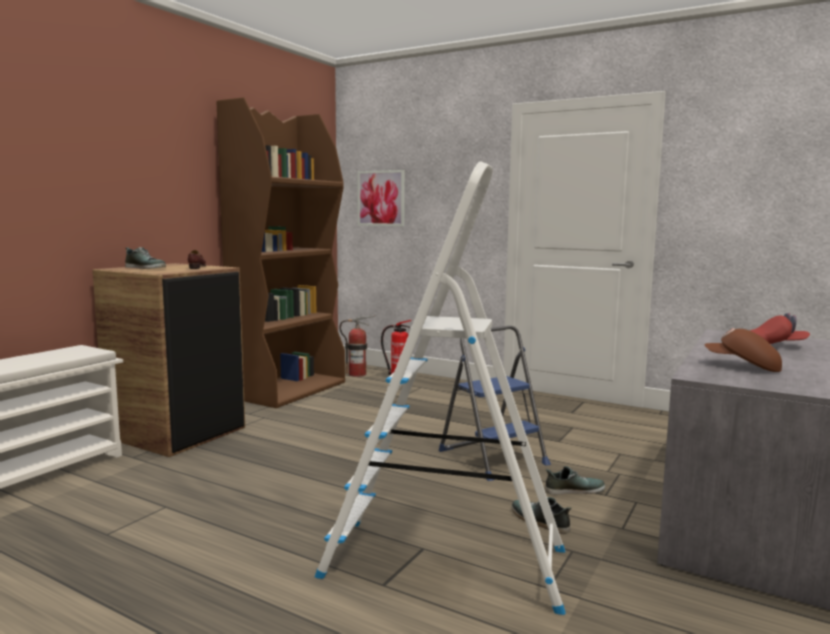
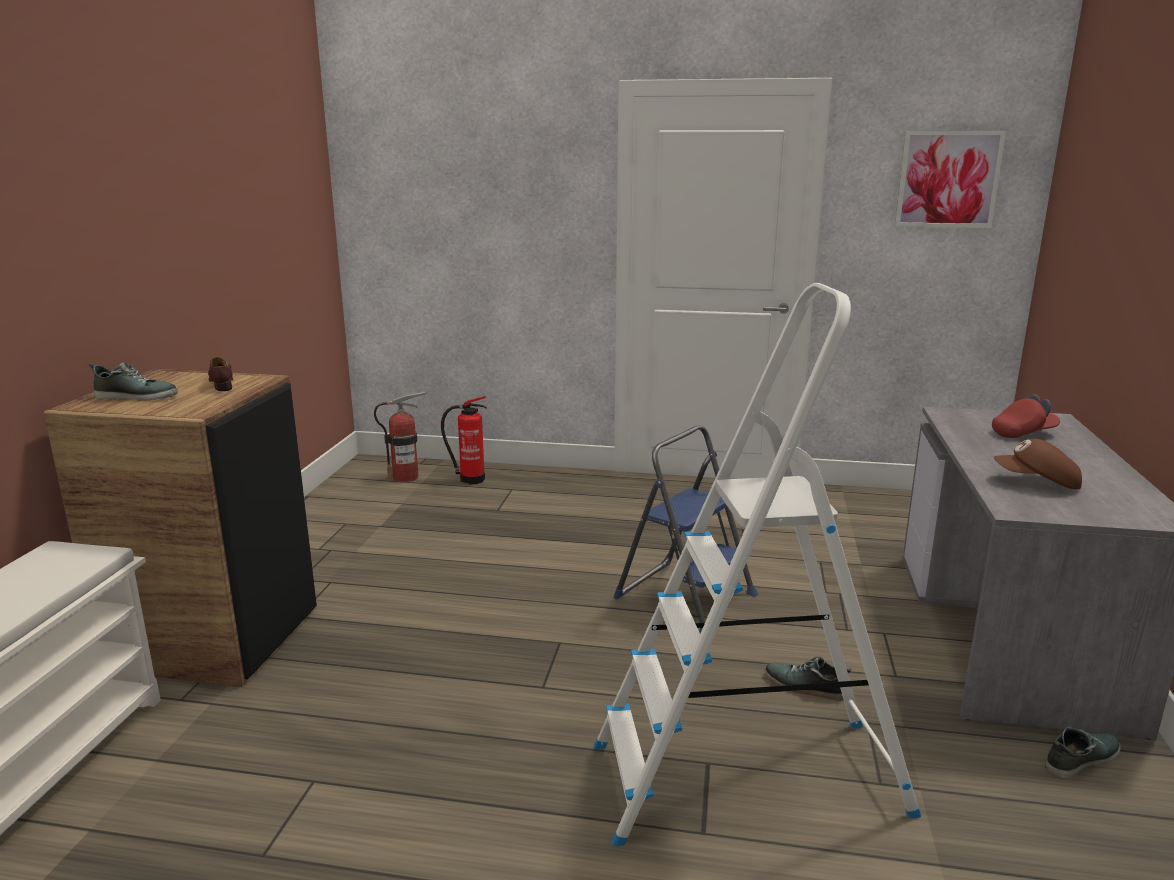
camera: 20 degrees left, 10 degrees up
(289, 389) = (327, 522): brown bookcase -> none
(381, 198) = (413, 214): picture -> picture (948, 179)
(574, 490) = (810, 629): shoe -> shoe (1080, 758)

